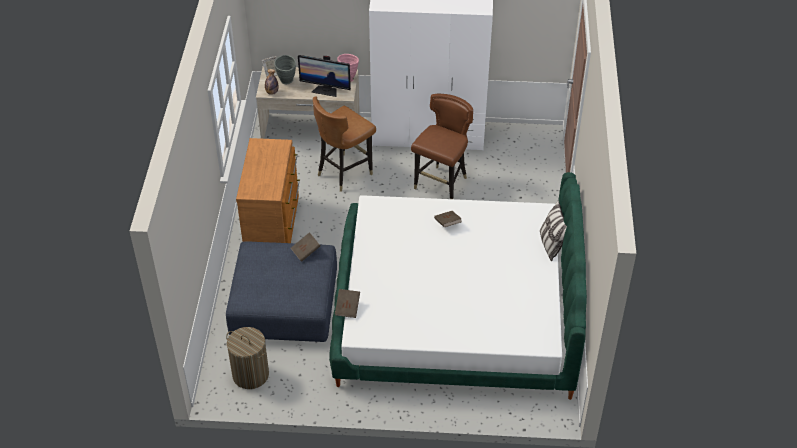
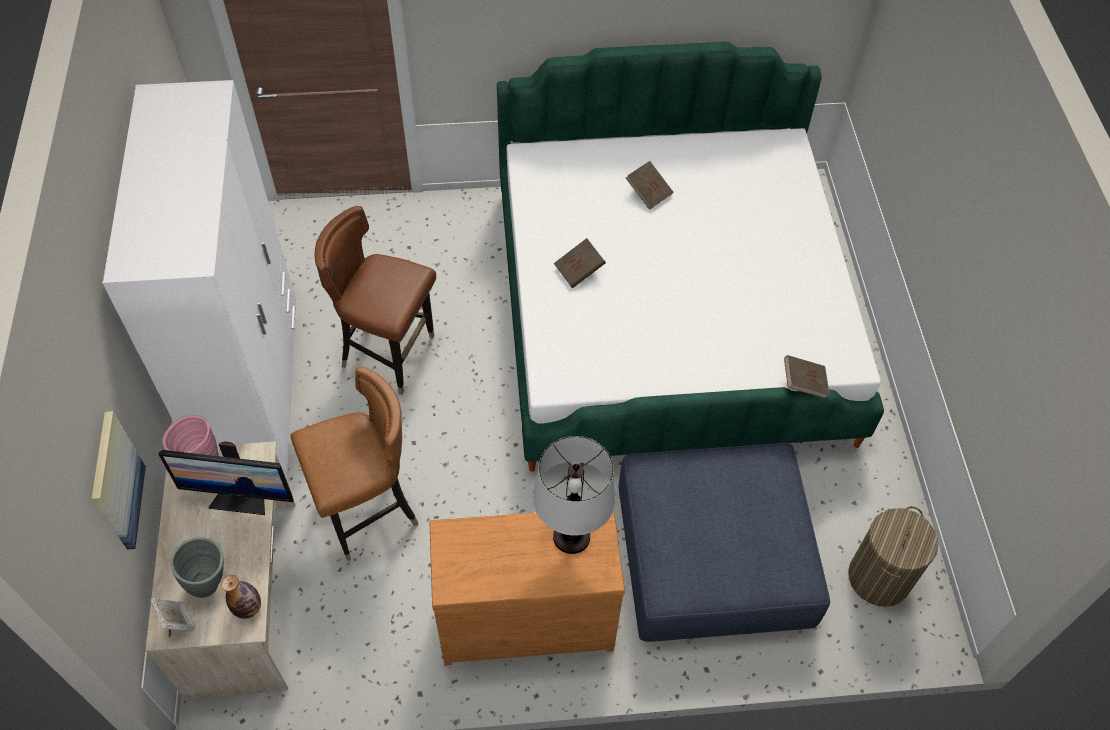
camera: 100 degrees left, 10 degrees up
(268, 184) = (571, 537): none -> table lamp
(306, 251) = (658, 492): brown book -> brown book (649, 192)
(309, 22) = (116, 481): none -> picture
(326, 90) = (240, 498): monitor -> monitor turned 90 degrees clockwise
(344, 173) = (368, 513): brown chair -> brown chair turned 60 degrees counterclockwise
(551, 245) = (599, 144): pillow -> none

